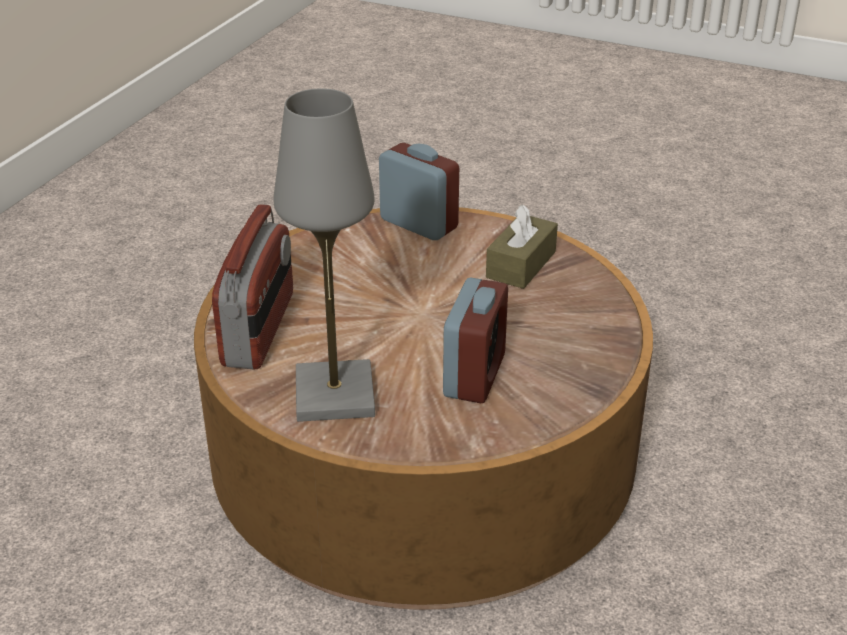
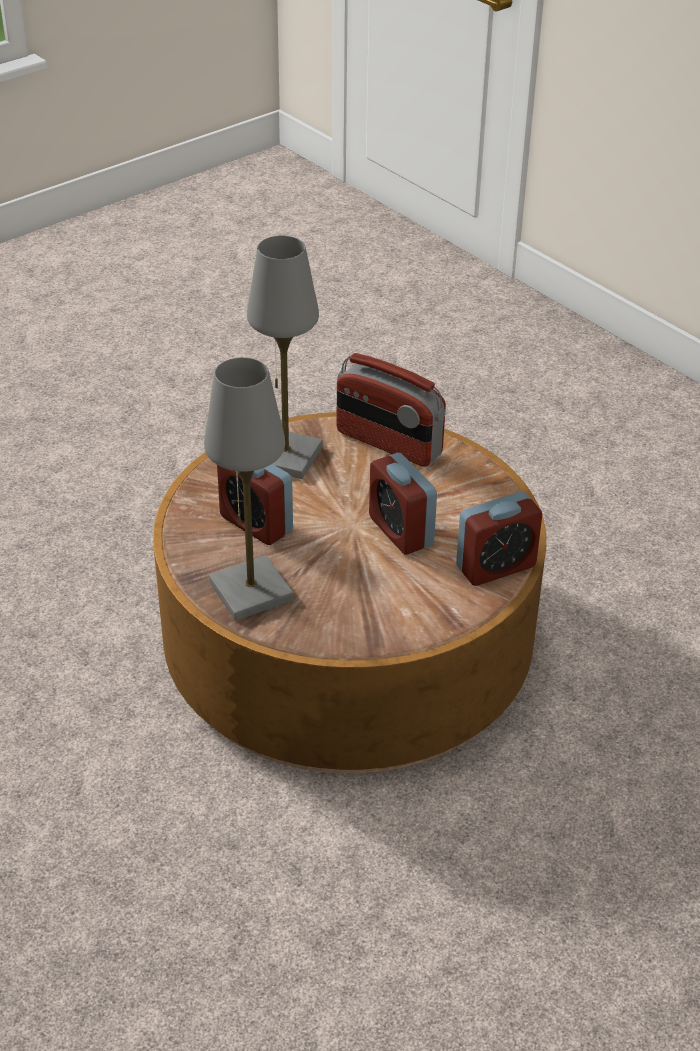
camera: 115 degrees right, 5 degrees up
(409, 283) = (401, 531): none -> alarm clock
(521, 264) = (387, 604): brown tissue box -> none
(580, 344) = (251, 591): none -> grey table lamp

